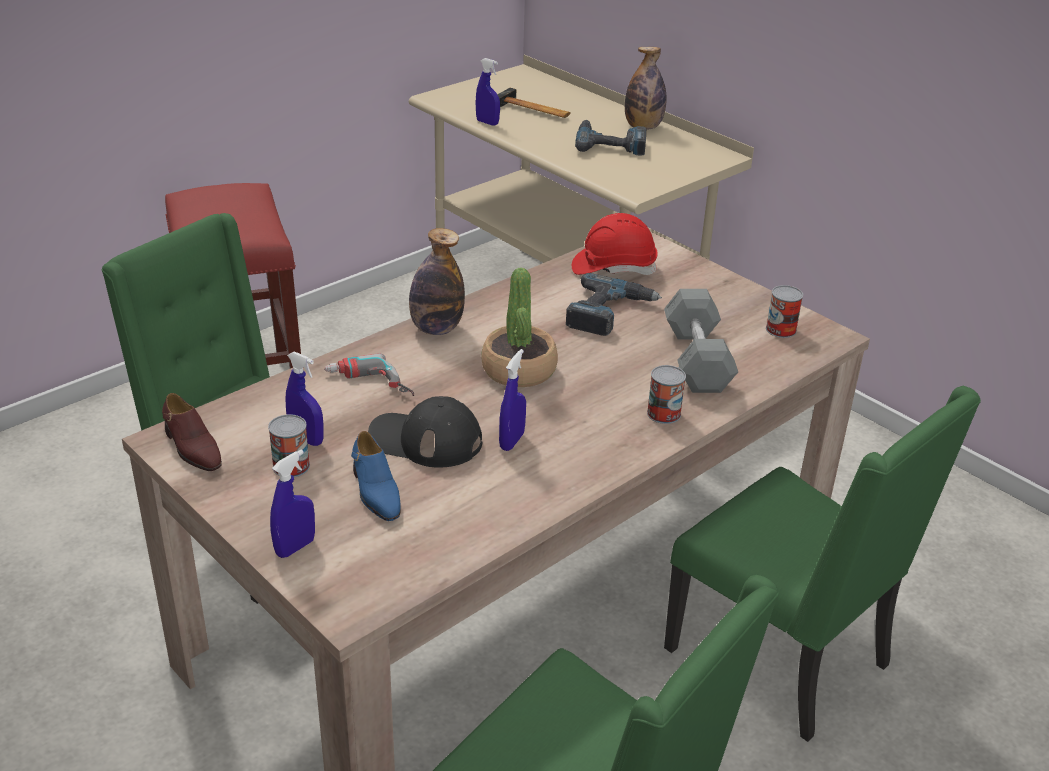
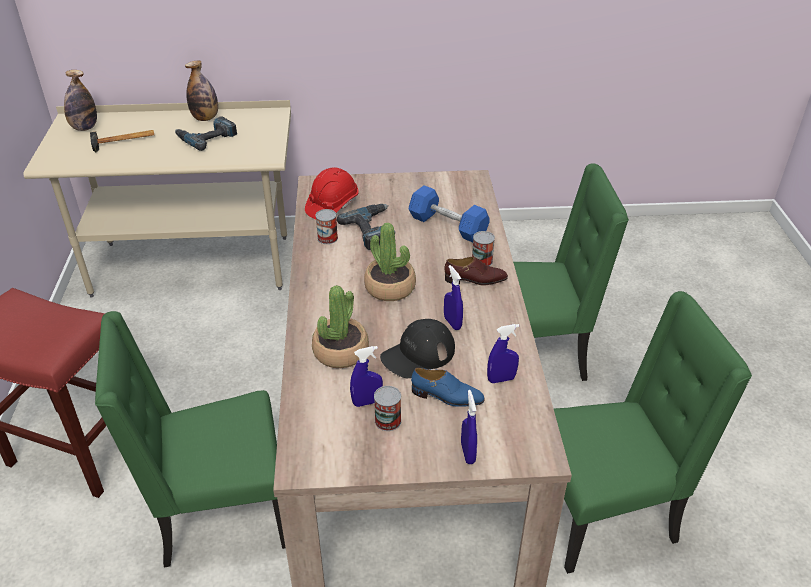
camera: 50 degrees left, 5 degrees up
(192, 448) = (322, 458): brown shoe -> brown shoe (475, 280)
(368, 386) = (340, 351): power drill -> potted plant
(436, 329) = (312, 297): bottle -> bottle (84, 128)
(487, 123) = (110, 162): blue spray bottle -> blue spray bottle (501, 379)
(697, 359) = (448, 226): grey dumbbell -> blue dumbbell
(781, 329) = (452, 188): can -> can (327, 238)

